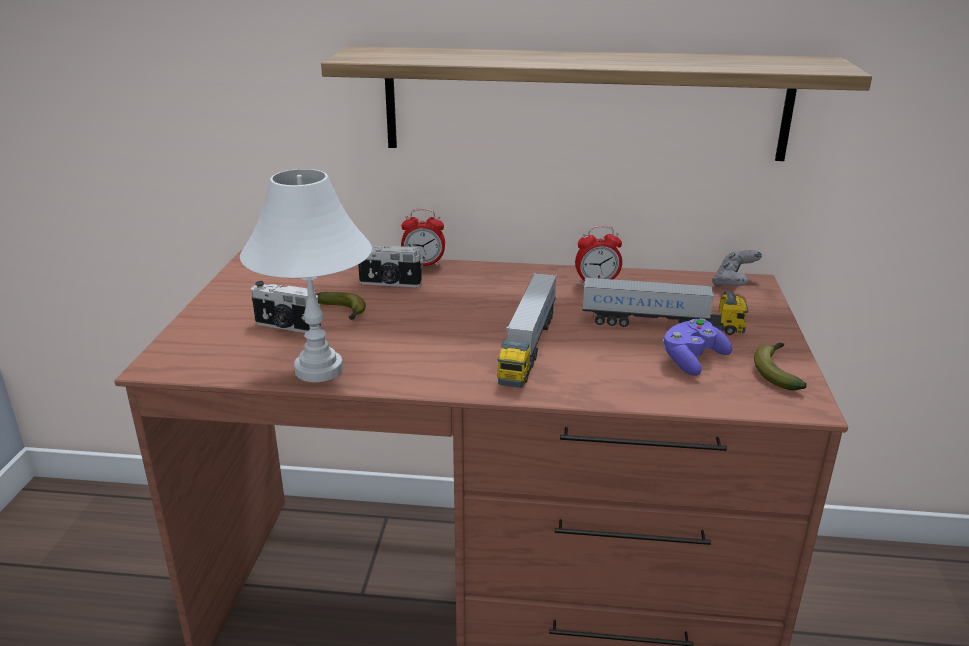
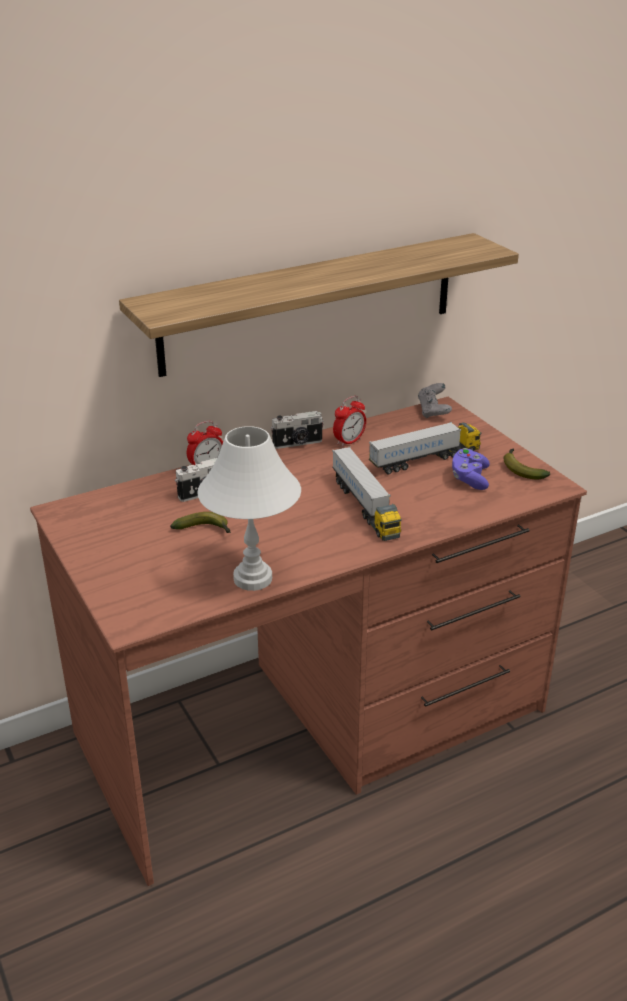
camera: 35 degrees left, 5 degrees up
(287, 327) = (180, 557): camera -> camera (298, 443)

